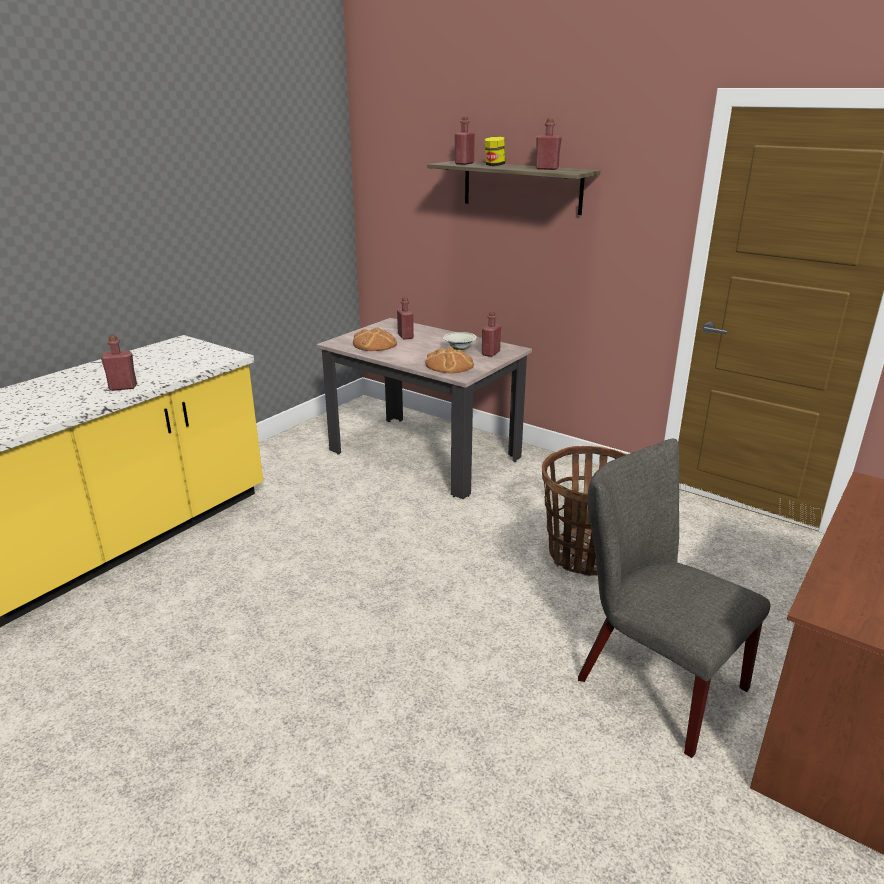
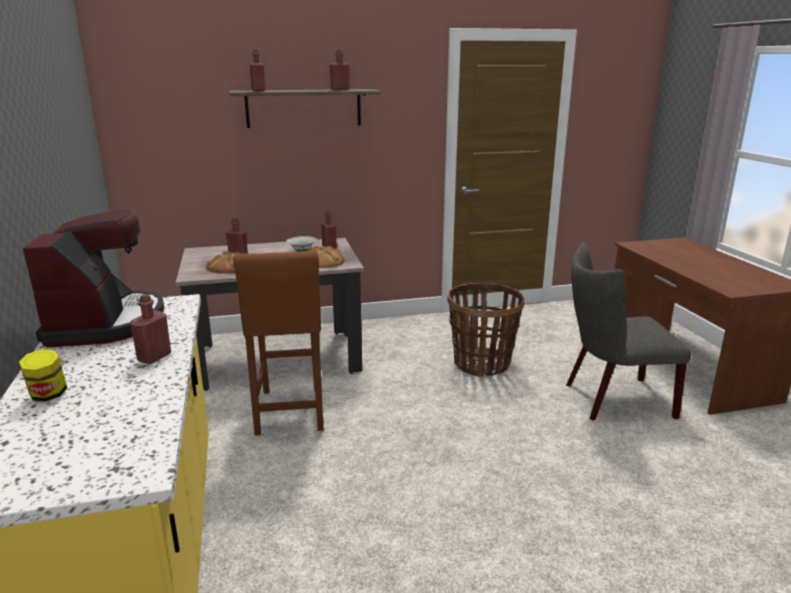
camera: 50 degrees left, 5 degrees down
(165, 355) = (106, 323): none -> coffee machine
(351, 502) = (290, 413): none -> brown stool
(494, 165) = (290, 90): jar -> jar (48, 395)

